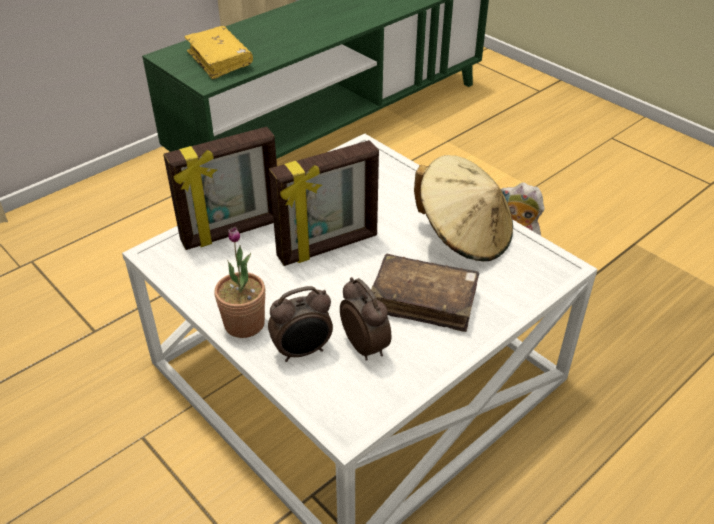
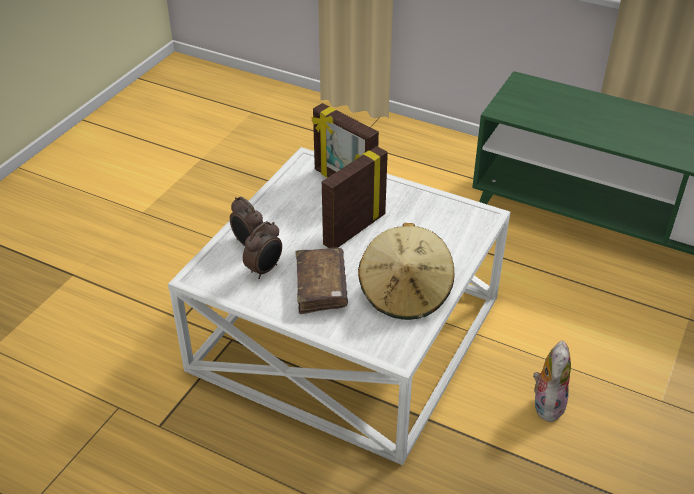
camera: 70 degrees right, 0 degrees up
(219, 60) = (537, 105): yellow book -> none
(244, 324) = (261, 213): potted plant -> none
(328, 247) = (353, 229): picture frame -> picture frame turned 90 degrees clockwise

